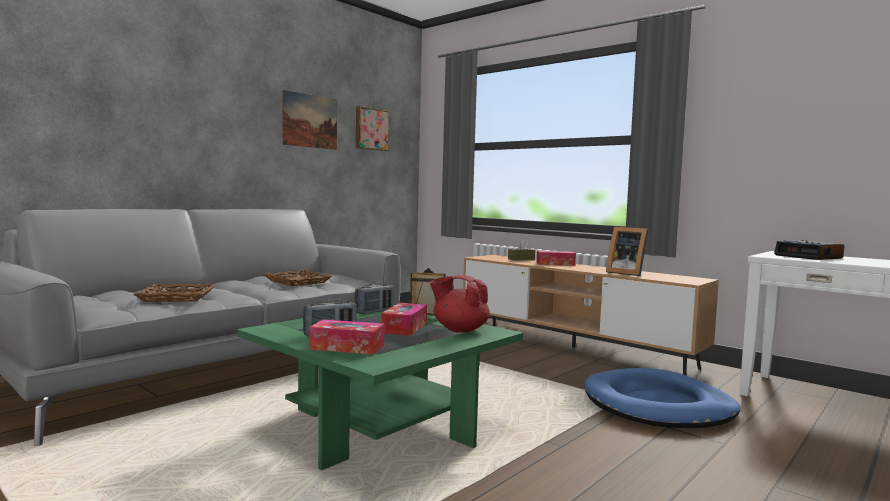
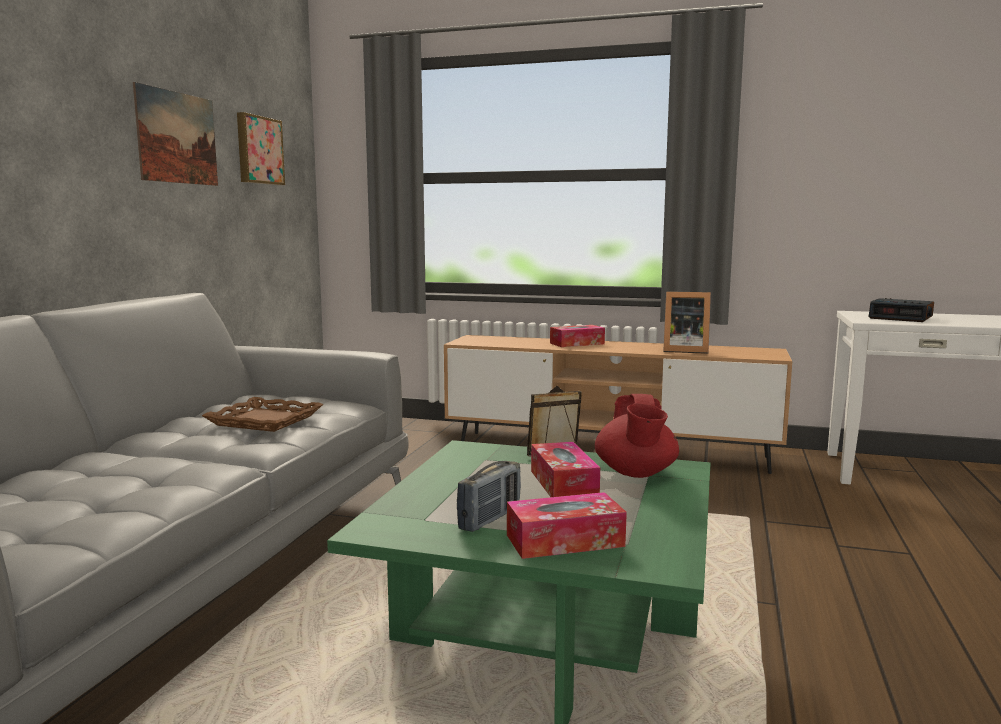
camera: 25 degrees left, 5 degrees up
(177, 297) = (120, 492): brown tray -> none
(374, 311) = (465, 460): radio -> none
(459, 330) = (636, 473): red teapot -> red teapot turned 90 degrees counterclockwise
(521, 259) = (521, 340): brown tissue box -> none
(658, 405) = (793, 517): blue dog bed -> none

